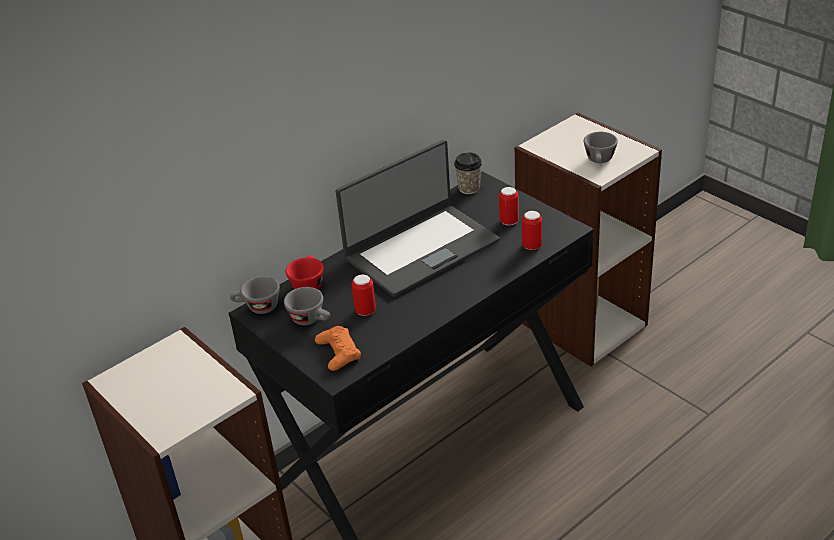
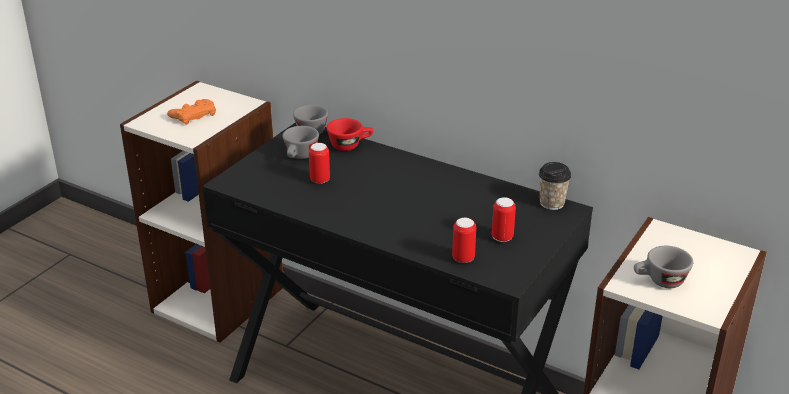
camera: 70 degrees right, 5 degrees down
(338, 352) = (258, 177): orange game controller -> orange game controller (193, 115)
(421, 249) = (427, 192): laptop -> none

